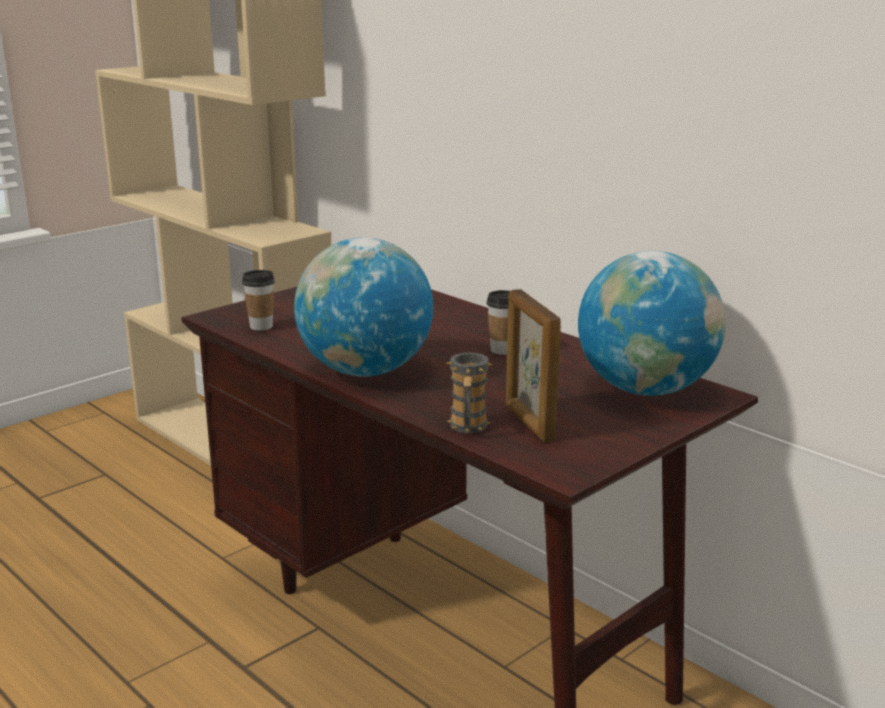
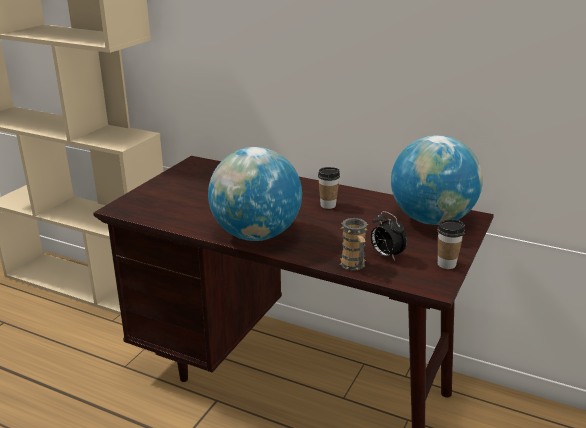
camera: 20 degrees left, 5 degrees up
(261, 326) = (157, 211): cup -> cup (446, 264)
(528, 422) = (386, 255): picture frame -> alarm clock

